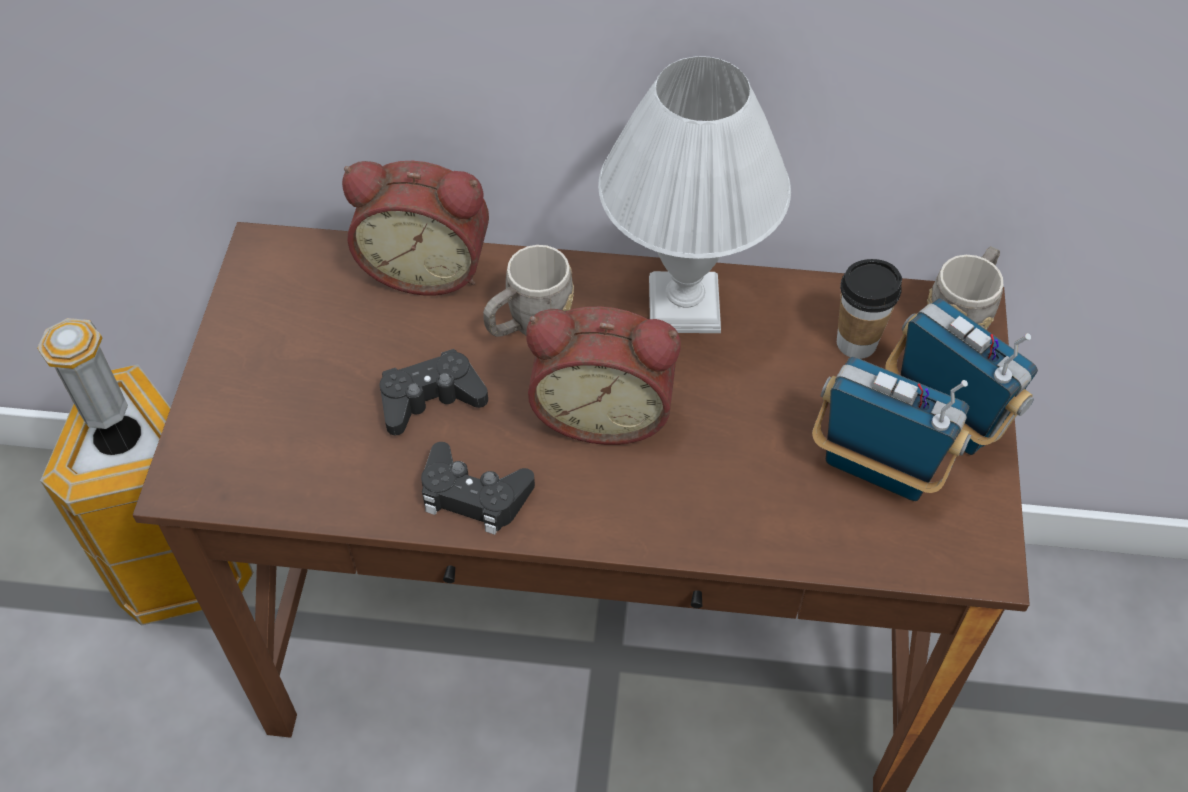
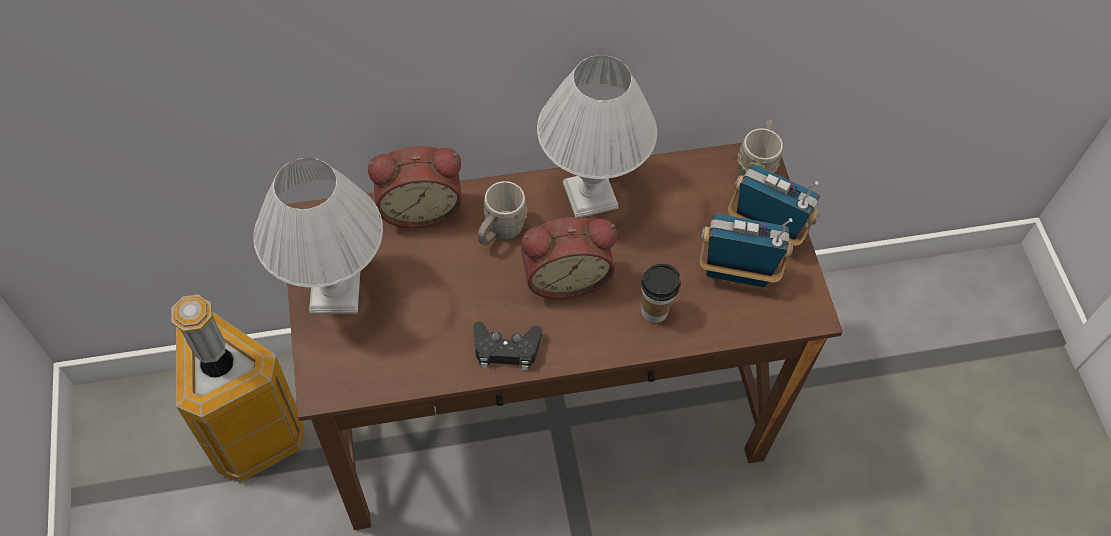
camera: 20 degrees left, 5 degrees up
(256, 355) = (333, 293): none -> white table lamp
(430, 399) = (456, 295): black game controller -> none
(856, 343) = (700, 195): cup -> cup (654, 311)

